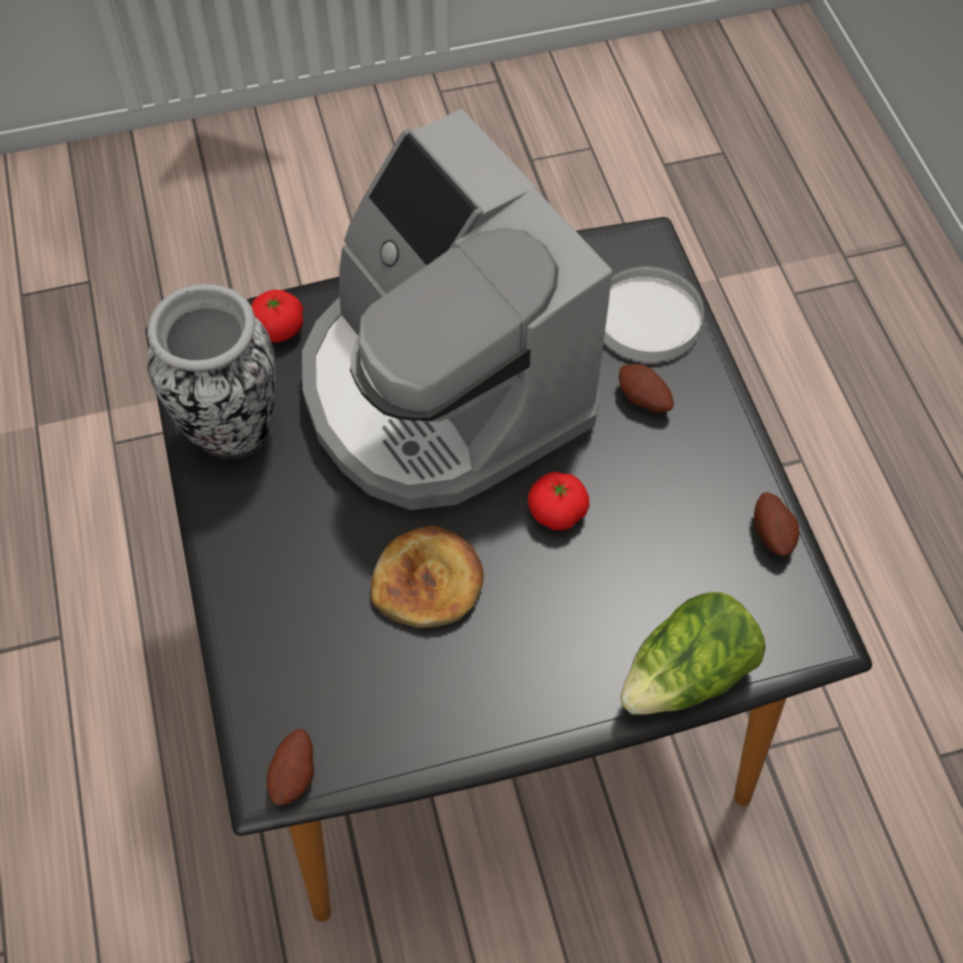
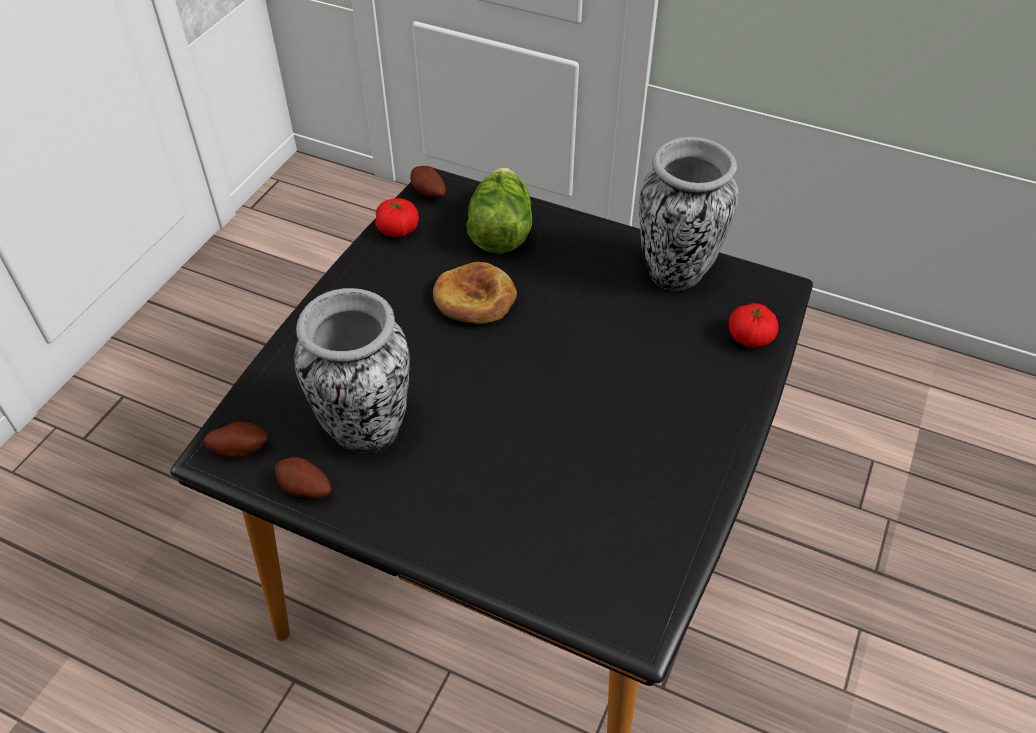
camera: 130 degrees right, 10 degrees down
(440, 392) = (610, 388): coffee machine -> none
(557, 511) = (453, 387): tomato -> tomato (398, 230)
(642, 400) = (486, 499): potato -> potato (240, 448)
(647, 319) = (556, 563): white plate -> none
(671, 540) = (366, 430): none -> vase
(688, 675) = (281, 372): lettuce -> lettuce (499, 230)

